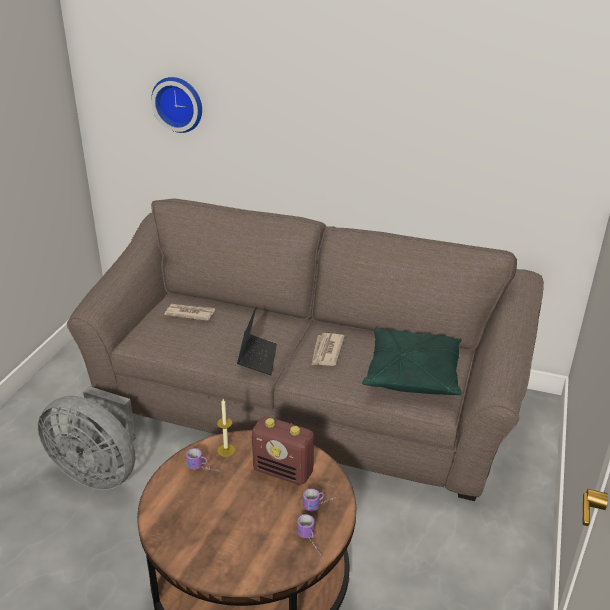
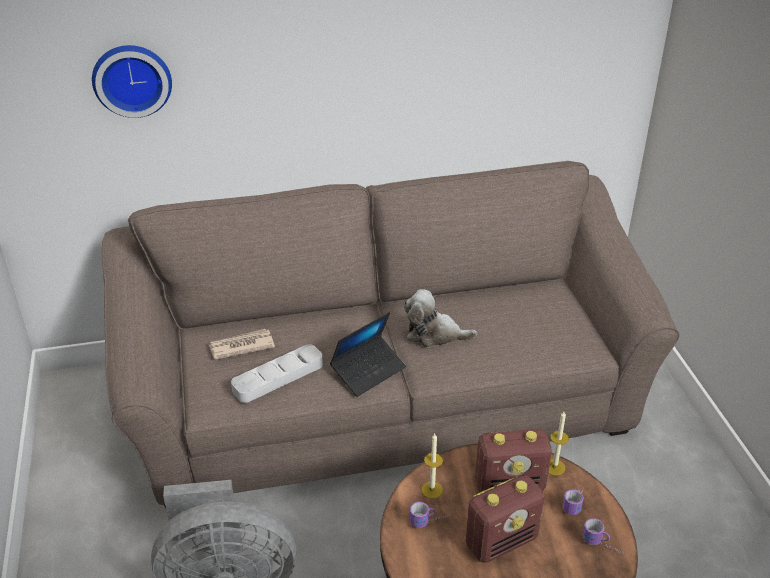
camera: 30 degrees left, 5 degrees up
(193, 340) = (278, 377): none -> grey tray
(240, 504) = (502, 541): none -> radio
(257, 358) = (368, 371): laptop -> laptop turned 75 degrees clockwise
(326, 351) = (434, 334): newspaper -> plush toy
(329, 474) = (554, 467): none -> candle
(412, 374) = (538, 326): green pillow -> none

